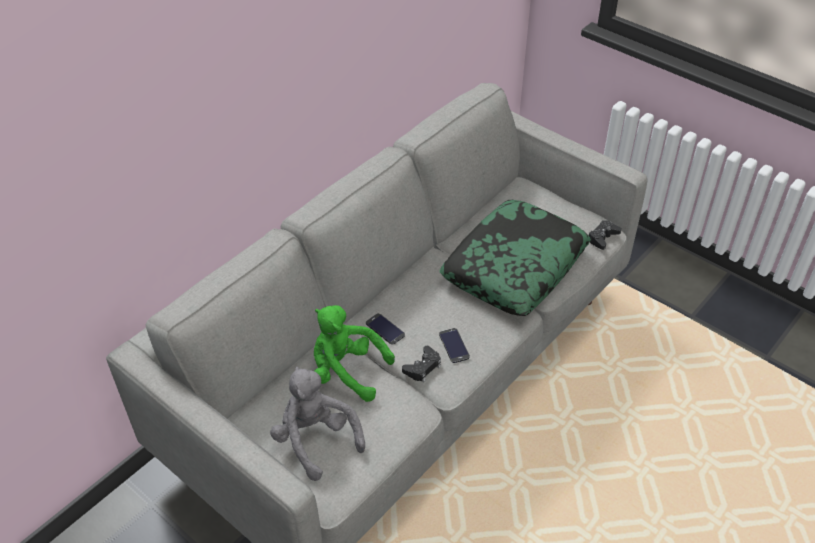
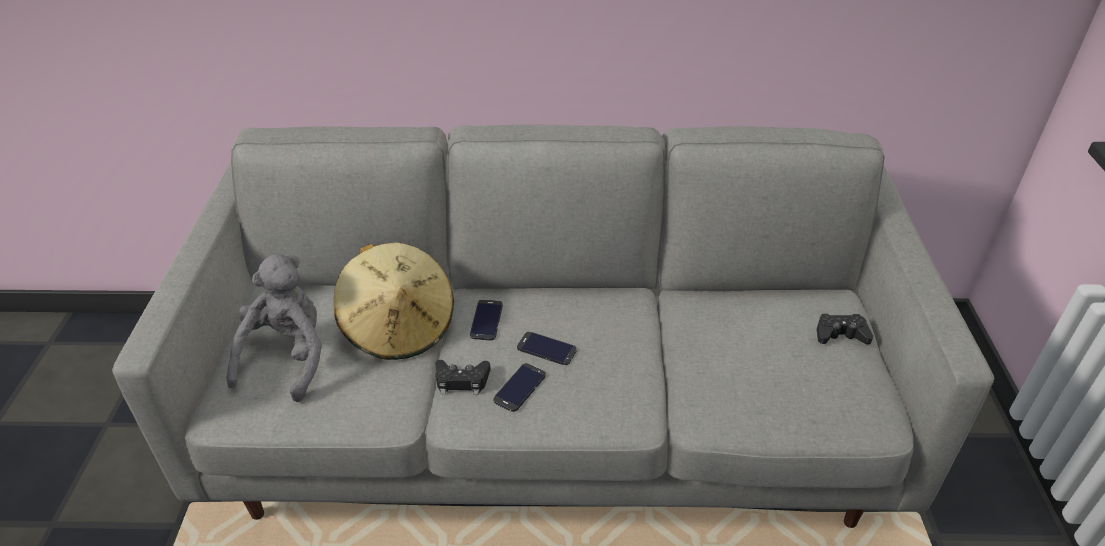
camera: 50 degrees right, 5 degrees down
(346, 372) = (399, 327): green plush toy -> beige hat
(436, 317) = (546, 348): none -> phone
(514, 267) = (702, 369): pillow -> none
(602, 238) = (864, 424): black game controller -> black game controller (840, 334)

